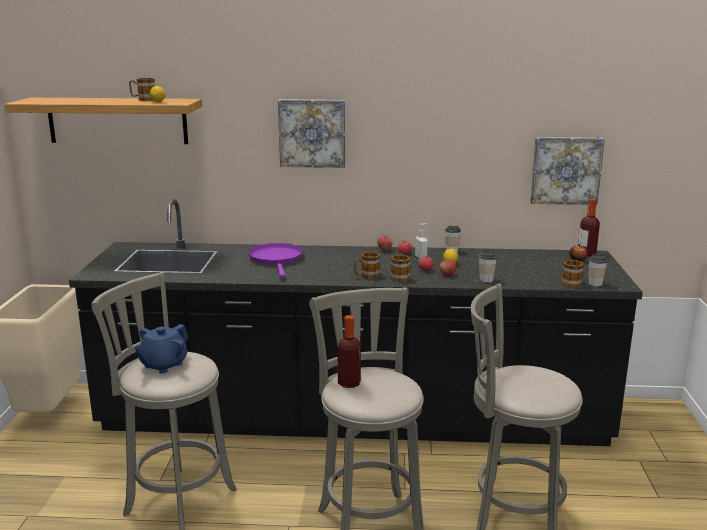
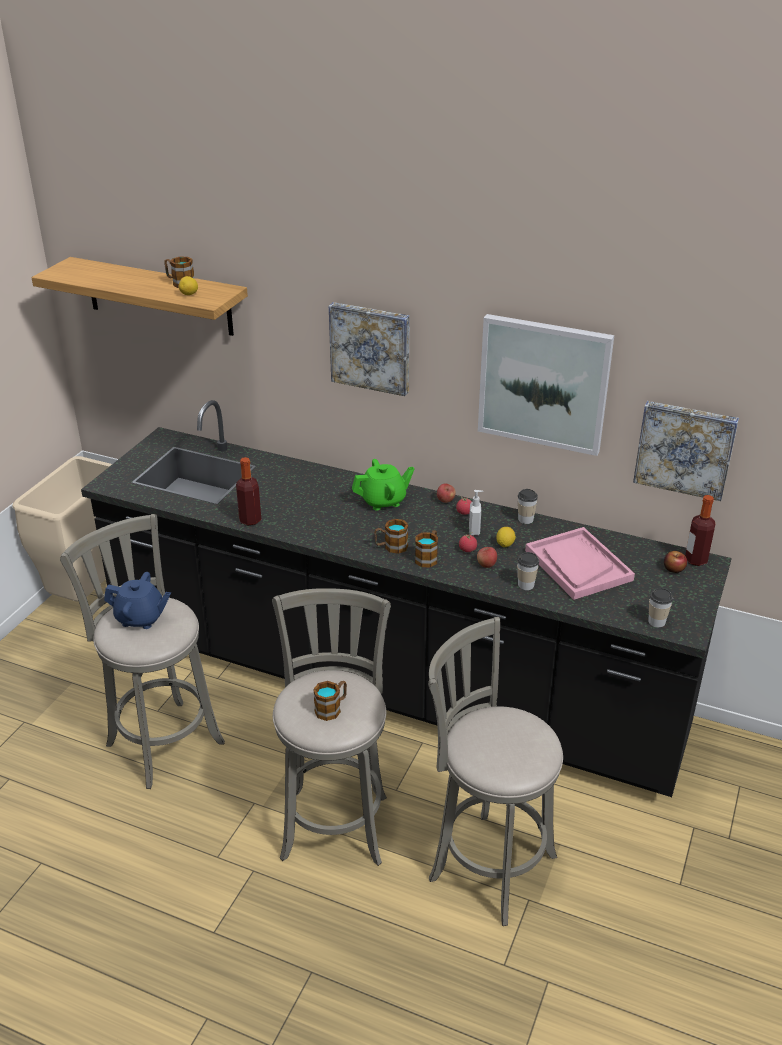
camera: 20 degrees right, 15 degrees up
(163, 365) = (141, 618): blue teapot -> blue teapot turned 135 degrees counterclockwise
(276, 259) = (311, 494): purple frying pan -> none
(337, 255) = (383, 501): none -> green teapot
(349, 383) = (307, 692): bottle -> bottle (250, 520)
(455, 137) = (544, 383): none -> picture
(512, 266) = (577, 565): none -> pink tray
(572, 282) = (628, 613): mug -> mug (332, 708)

